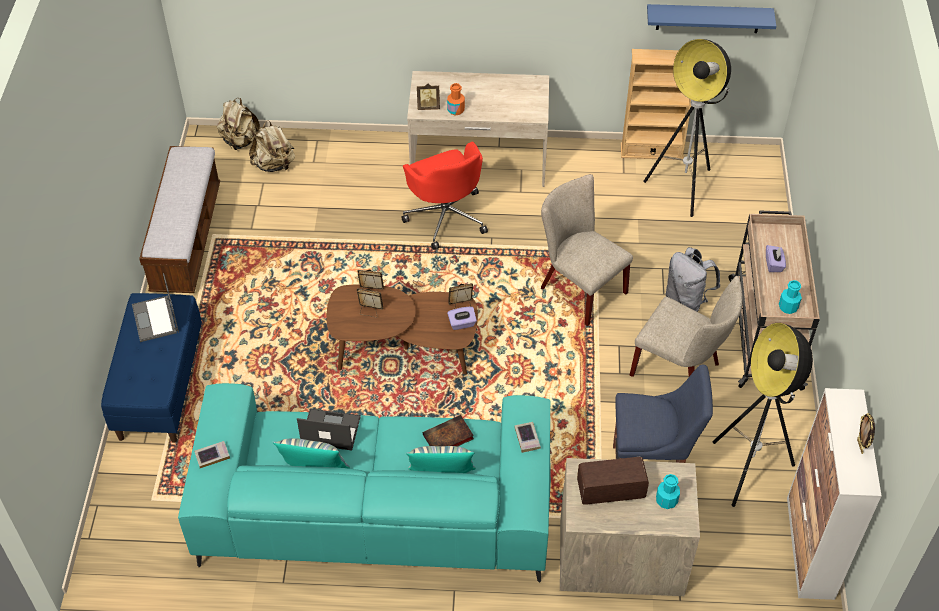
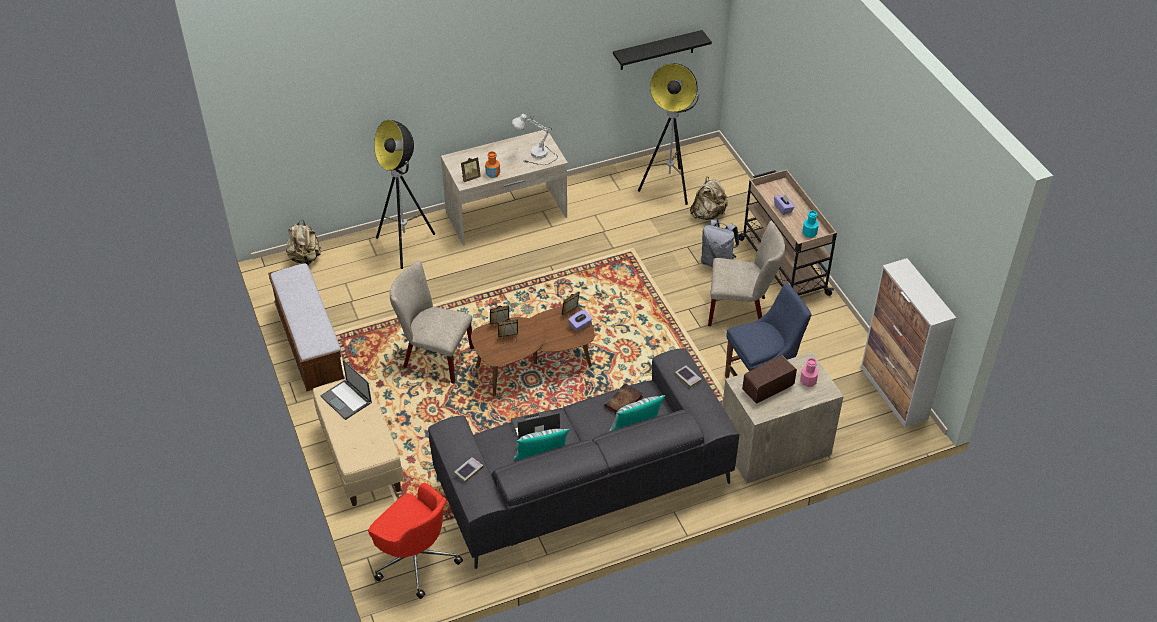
camera: 25 degrees left, 5 degrees down
(159, 386) = (360, 456): blue bench -> beige bench
(274, 165) = (346, 267): beige backpack -> beige backpack (708, 214)
(375, 510) = (583, 481): turquoise sofa -> grey sofa
(446, 216) = (506, 261): red office chair -> red office chair (415, 559)
(516, 105) = (536, 157): none -> white table lamp
(578, 288) = (636, 279): beige chair -> beige chair (433, 357)
(651, 151) = (630, 168): beige bookcase -> none
(666, 500) = (808, 381): turquoise bottle -> pink bottle
(708, 18) = (657, 50): blue shelf -> black shelf
(749, 471) = (826, 359): floor lamp -> floor lamp (406, 246)
(860, 446) = (926, 292): picture frame -> none

